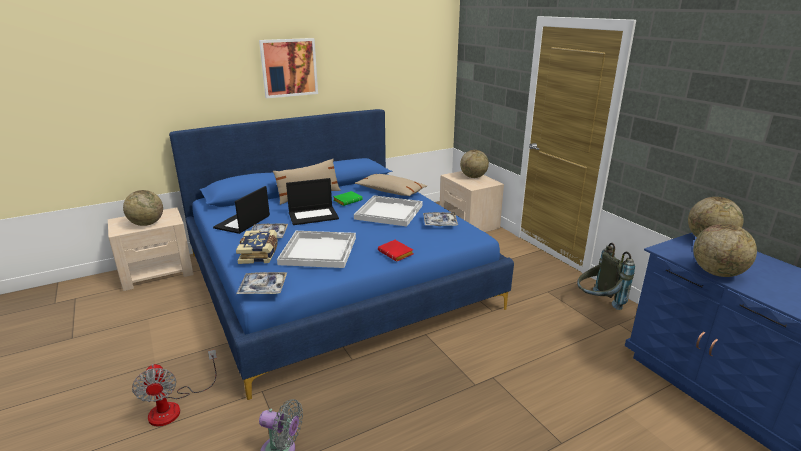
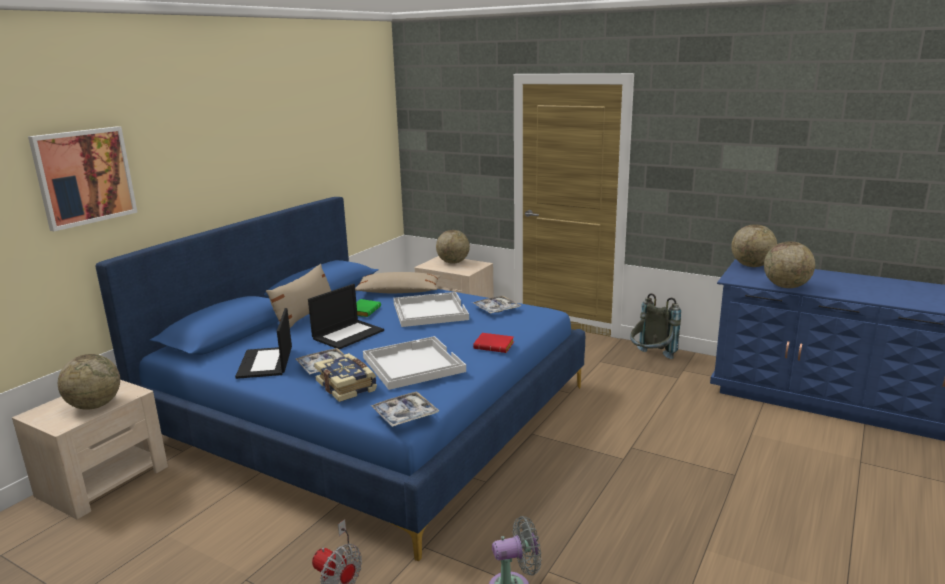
camera: 30 degrees left, 5 degrees down
(289, 67) = (233, 154): picture -> picture (84, 176)

